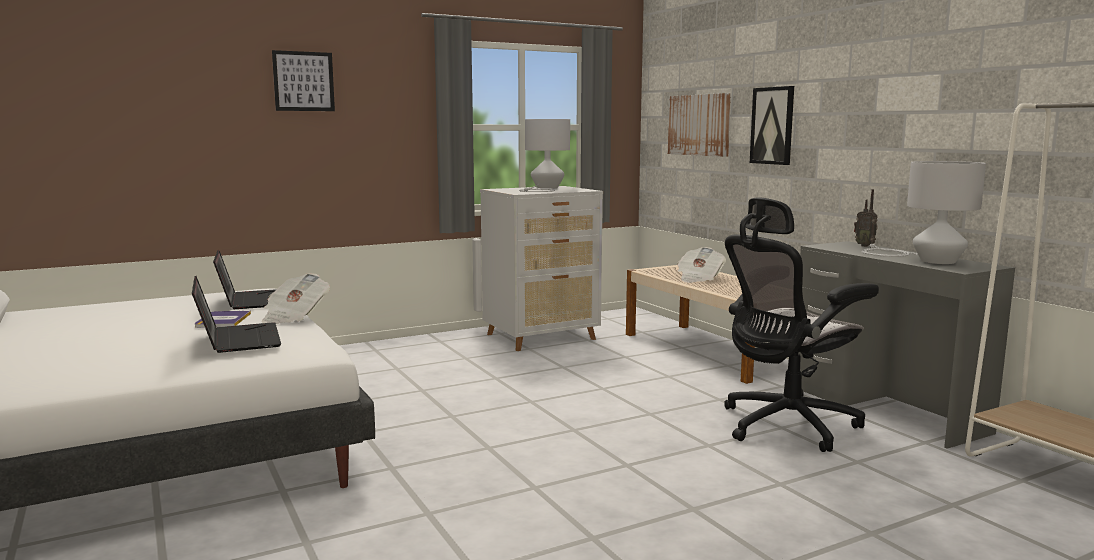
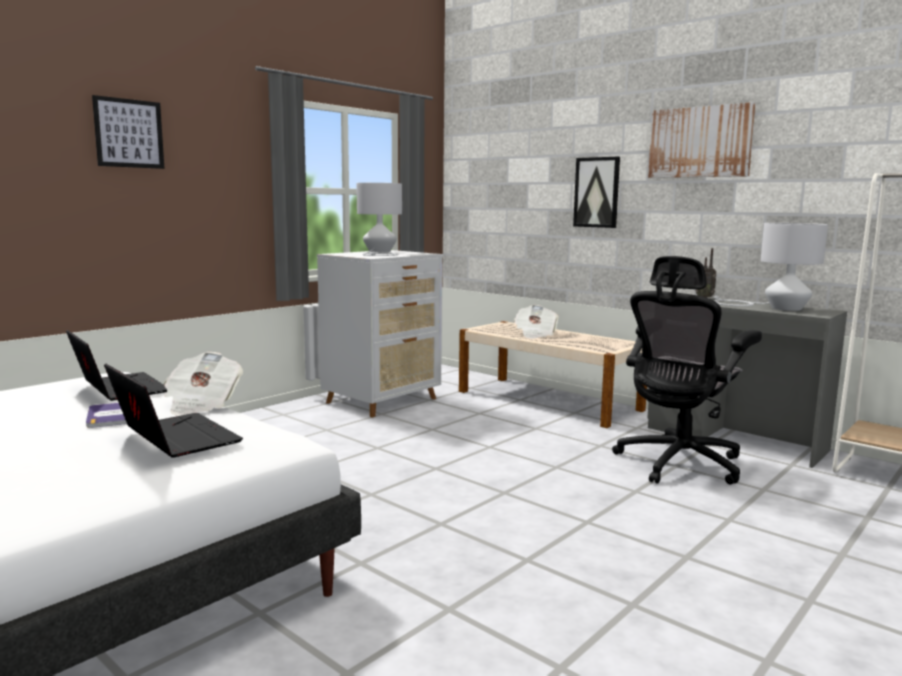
camera: 20 degrees left, 0 degrees up
(699, 125) = (514, 191): picture -> picture (700, 142)

